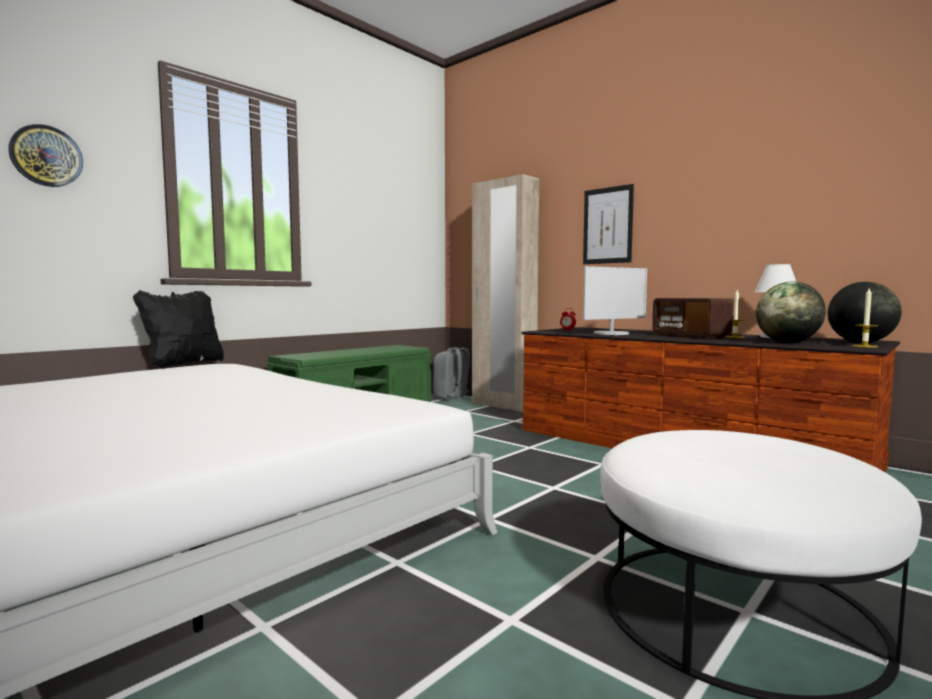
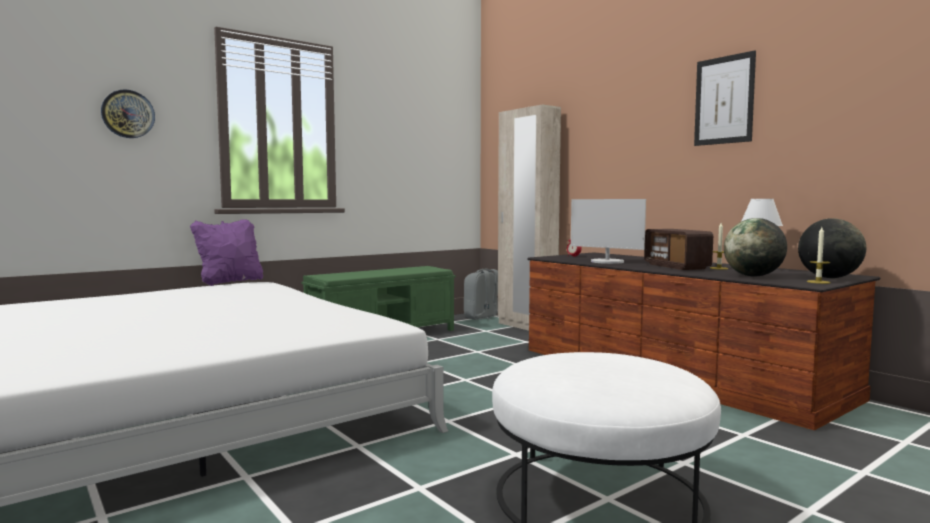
camera: 10 degrees right, 0 degrees up
(184, 364) = (230, 282): black pillow -> purple pillow
(607, 225) = (621, 154): picture -> picture (724, 100)
(611, 333) = (607, 262): monitor -> monitor turned 60 degrees clockwise

